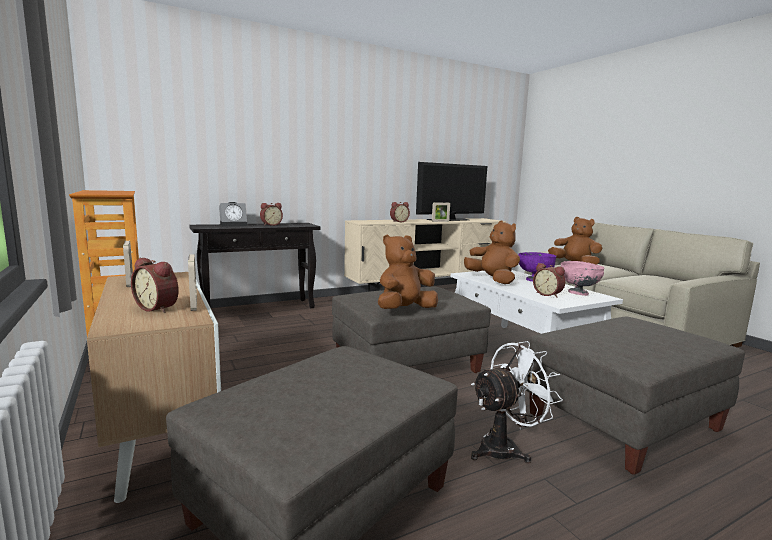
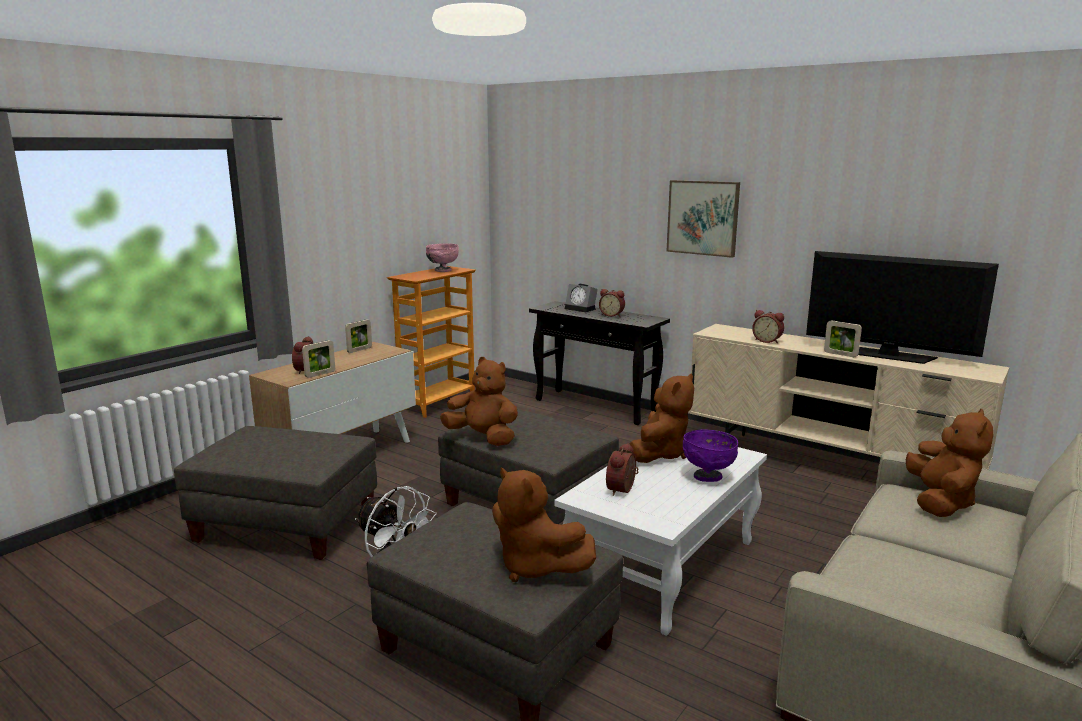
camera: 65 degrees right, 5 degrees up
(327, 144) = (703, 218): none -> picture
(578, 293) = (660, 508): pink bowl -> pink bowl (442, 270)
(659, 332) = (535, 567): none -> brown plush toy

